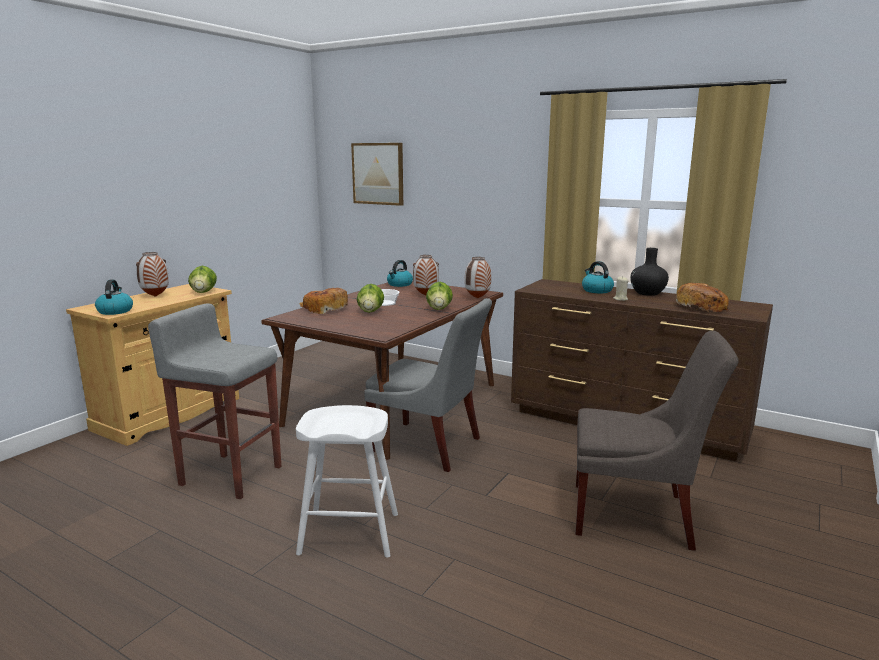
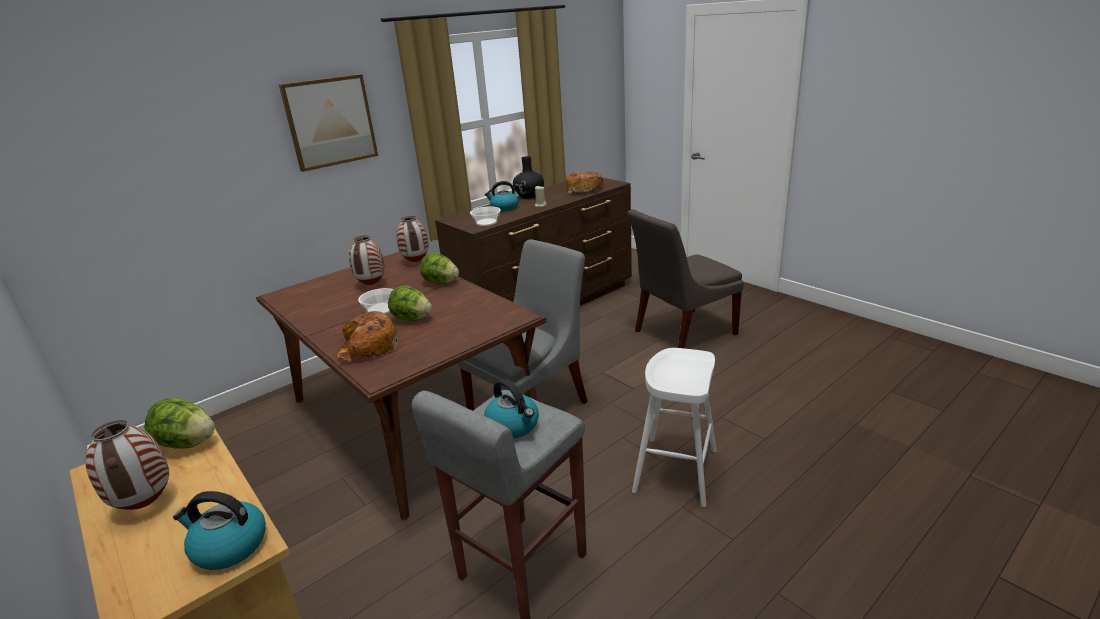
camera: 70 degrees left, 10 degrees up
(378, 173) = (133, 160): picture -> picture (330, 122)
(399, 284) = (294, 296): kettle -> kettle (513, 426)
(548, 290) = (486, 222): none -> bowl
(637, 516) = (681, 333): grey chair -> grey chair turned 150 degrees counterclockwise

